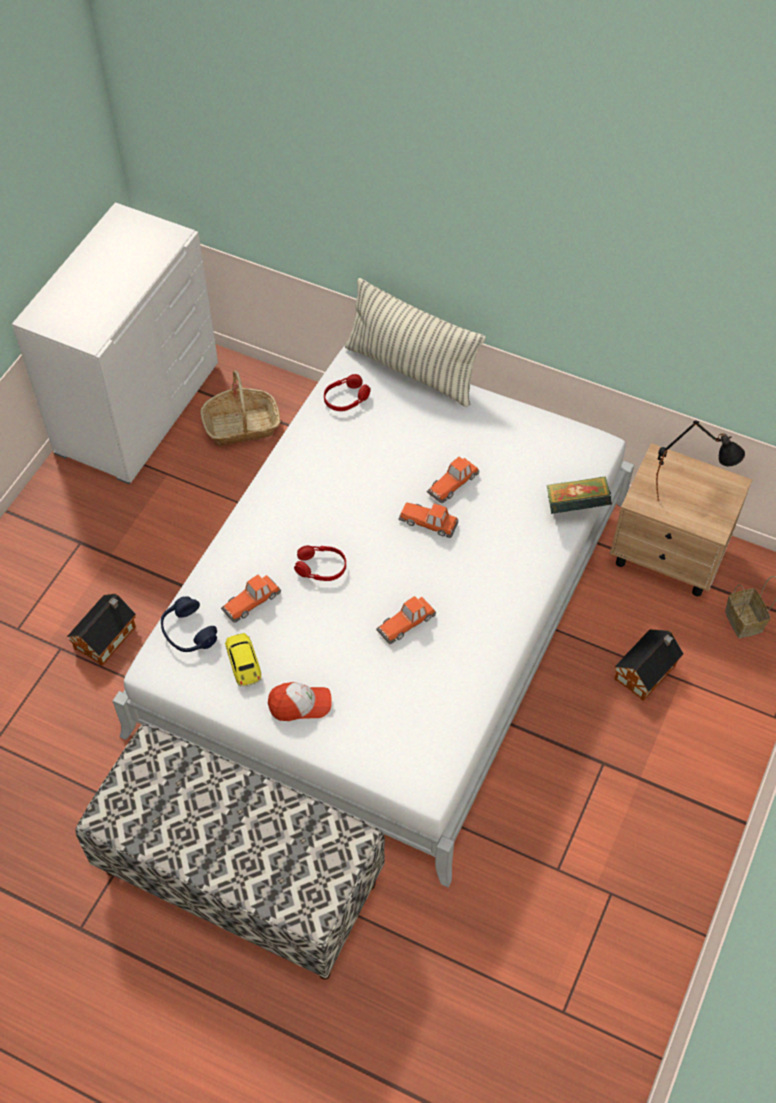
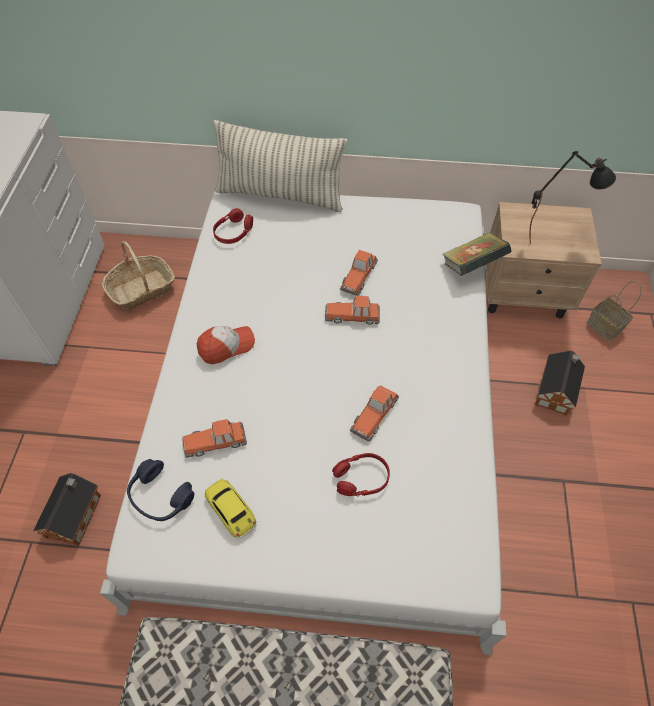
camera: 20 degrees left, 0 degrees up
(252, 600) = (215, 441): toy car -> toy car turned 45 degrees clockwise
(300, 704) = (306, 536): cap -> cap (226, 346)
(321, 568) = (271, 387): red headphones -> red headphones (361, 478)

